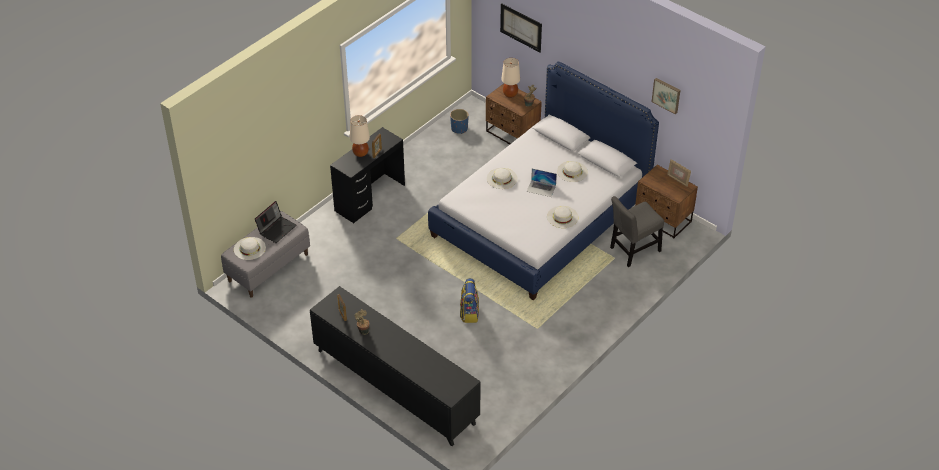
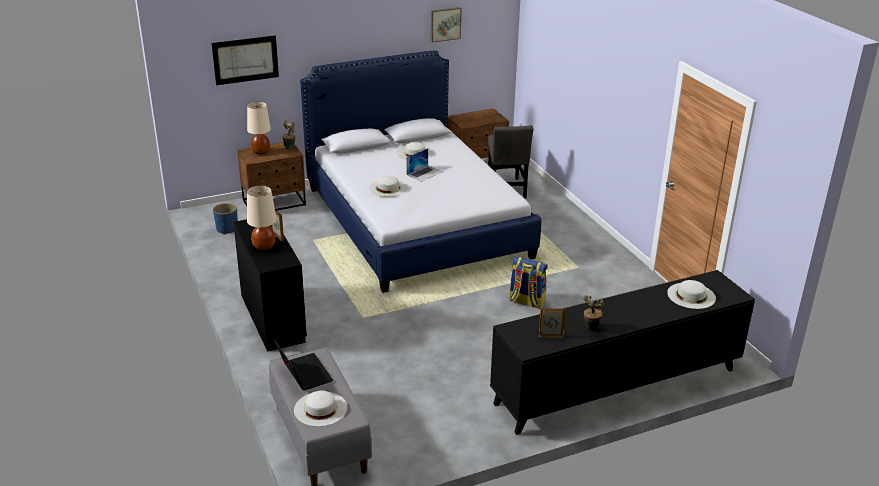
camera: 65 degrees left, 15 degrees down
(562, 217) = (477, 174): white hat -> white hat (691, 295)
(677, 180) = (477, 113): picture frame -> none

